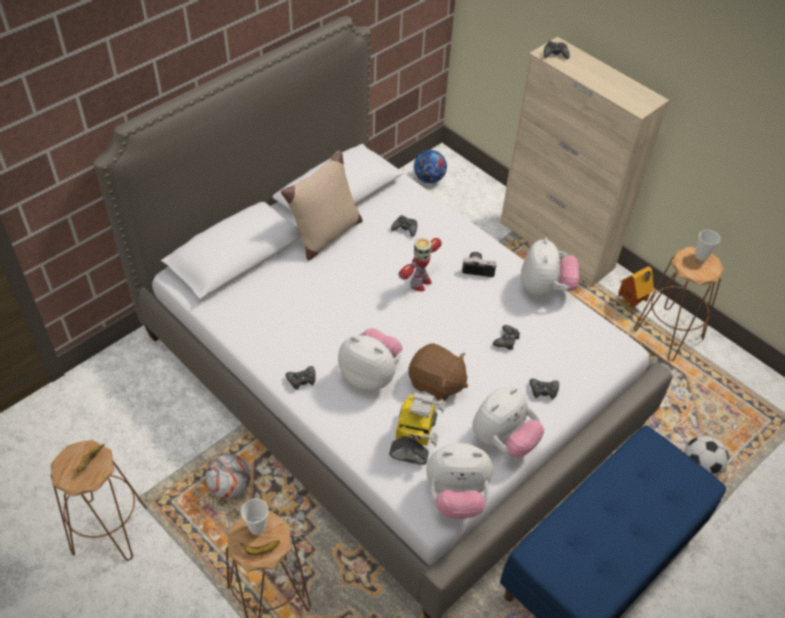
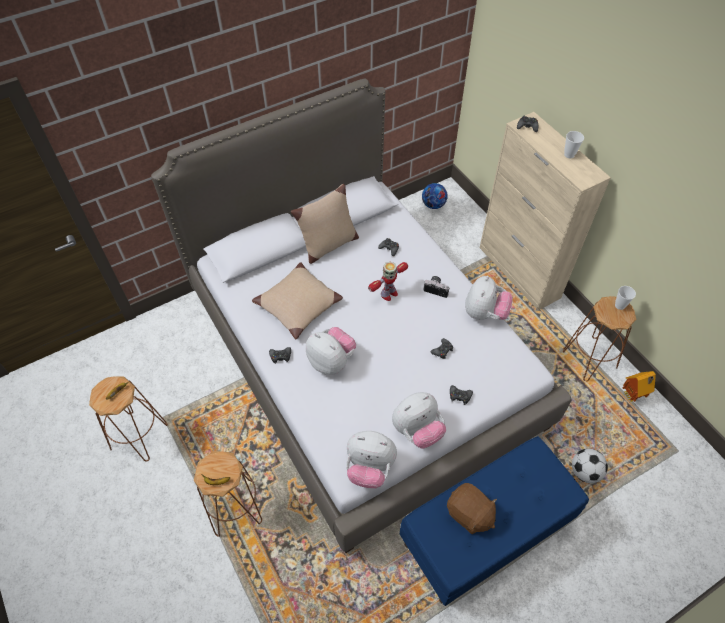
camera: 15 degrees right, 5 degrees up
(230, 487) = (228, 420): football -> none
(257, 527) = (218, 464): cup -> cup (569, 155)
(308, 313) = (299, 305): none -> beige pillow
(414, 438) = (350, 417): toy robot -> none
(436, 383) = (379, 376): brown plush toy -> brown plush toy (469, 514)
(631, 304) = (566, 330): toy house -> toy house (632, 396)

